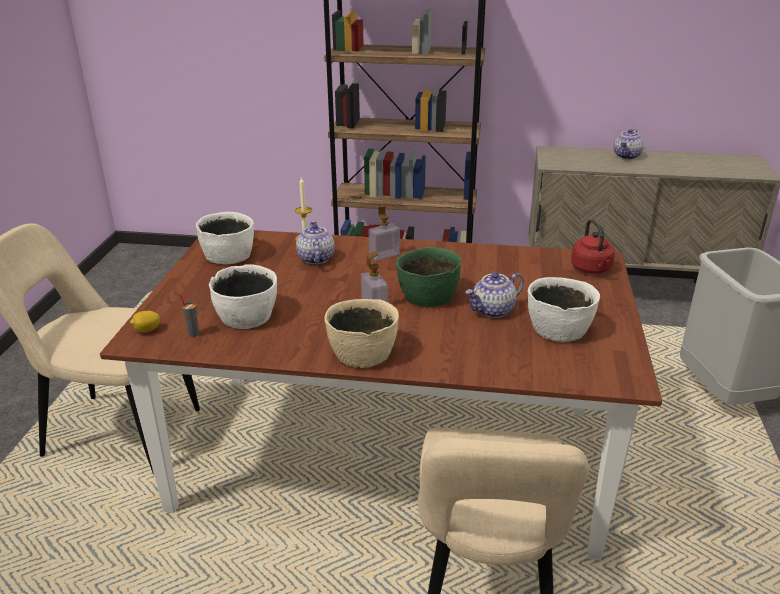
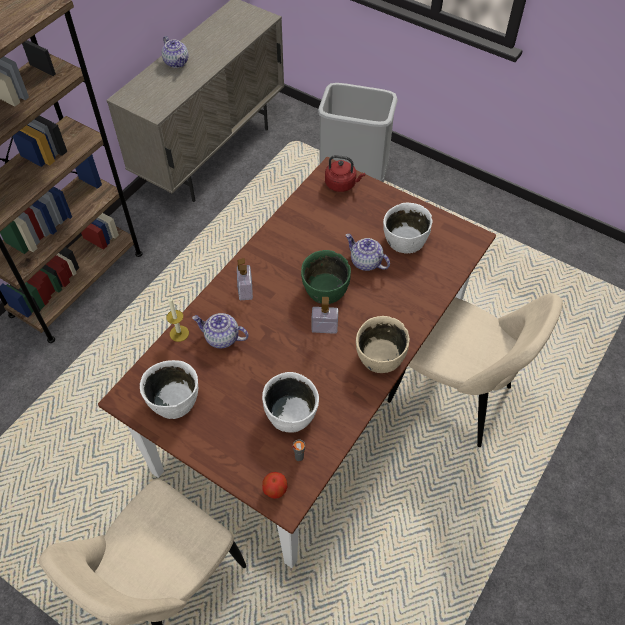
camera: 65 degrees left, 25 degrees up
(147, 330) = (275, 490): lemon -> apple
(493, 310) = (365, 262): teapot -> teapot turned 135 degrees clockwise

